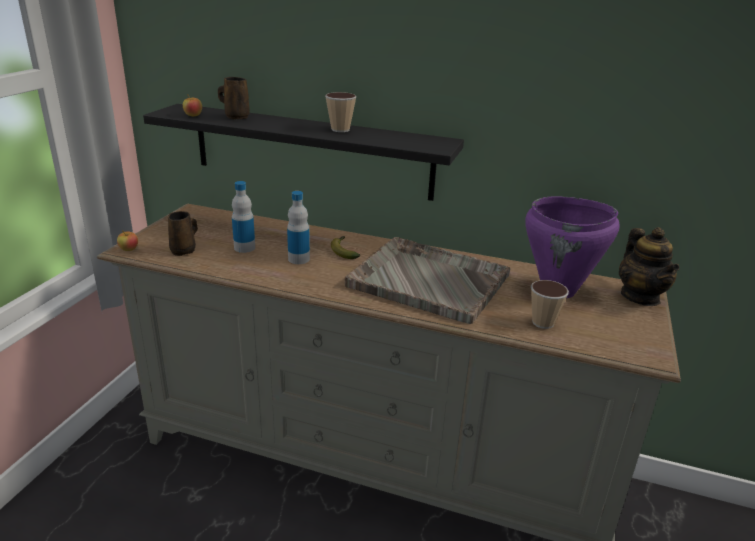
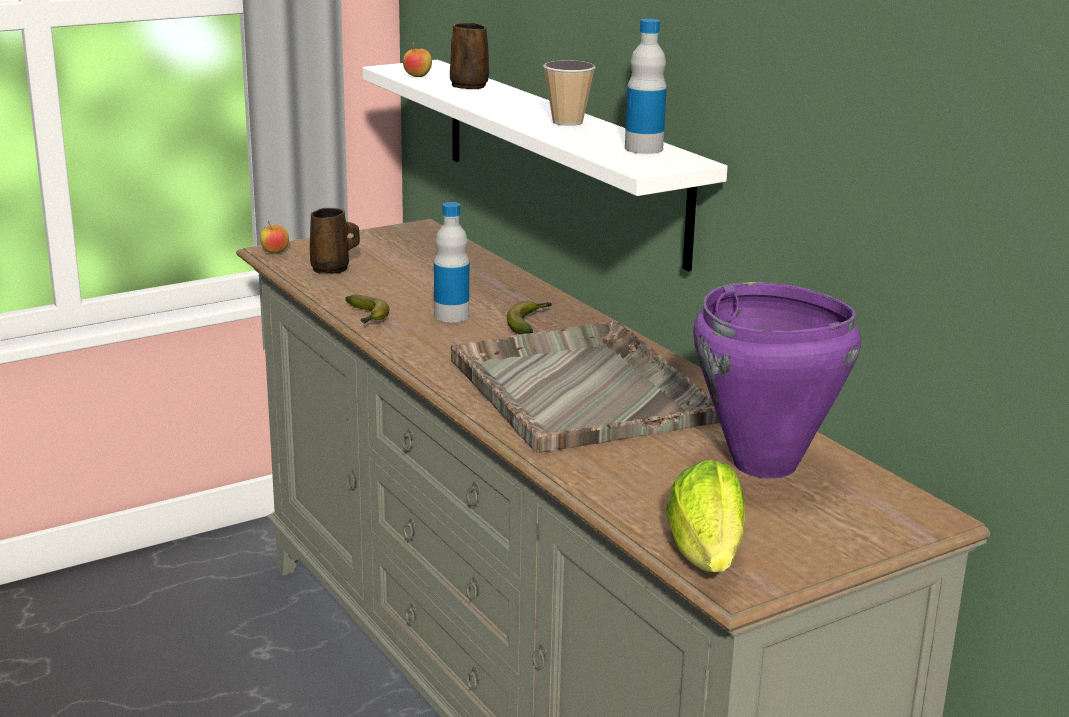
camera: 40 degrees right, 5 degrees down
(244, 248) = (407, 285): bottle -> bottle (643, 149)
(257, 275) = (367, 318): none -> banana
(311, 151) = (561, 157): black shelf -> white shelf
(543, 323) = (647, 488): cup -> none
(621, 348) = (707, 556): none -> lettuce
(640, 297) = (899, 520): teapot -> none

